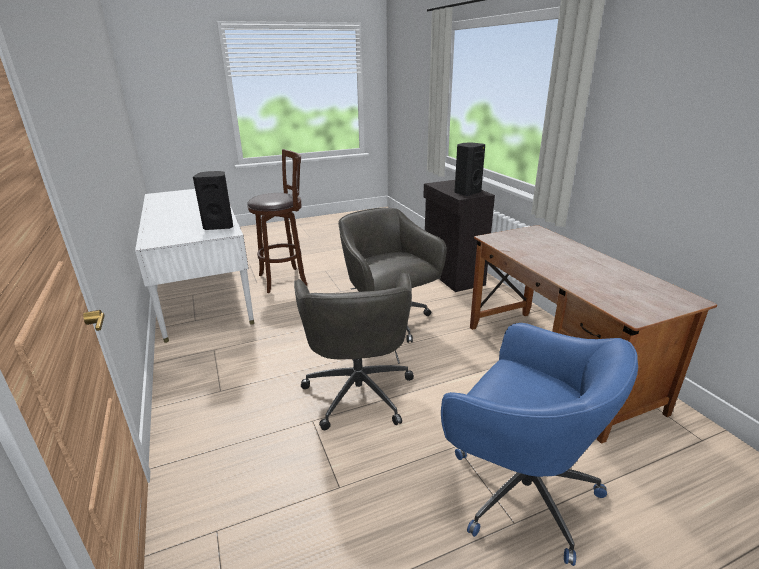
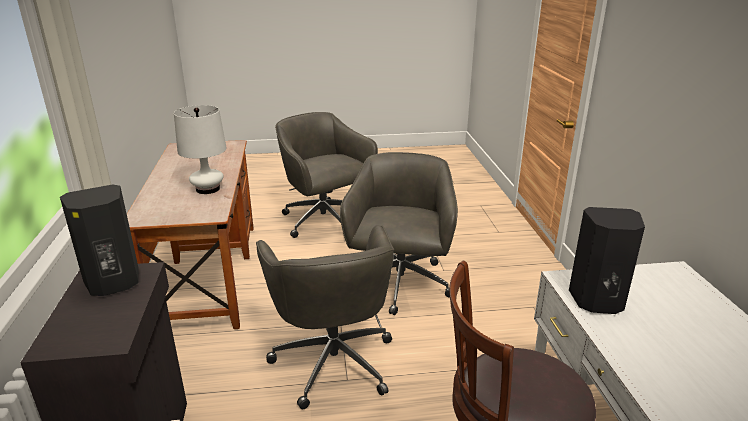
camera: 165 degrees left, 0 degrees up
(519, 489) = (325, 221): blue office chair -> grey office chair
(534, 254) = (208, 189): none -> white table lamp

